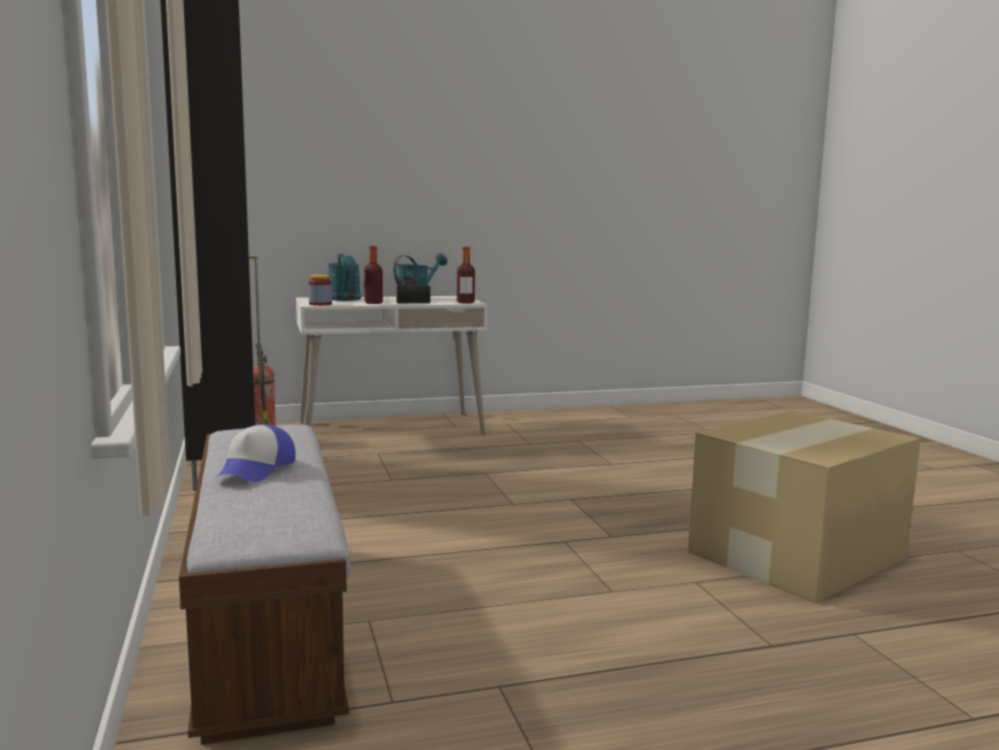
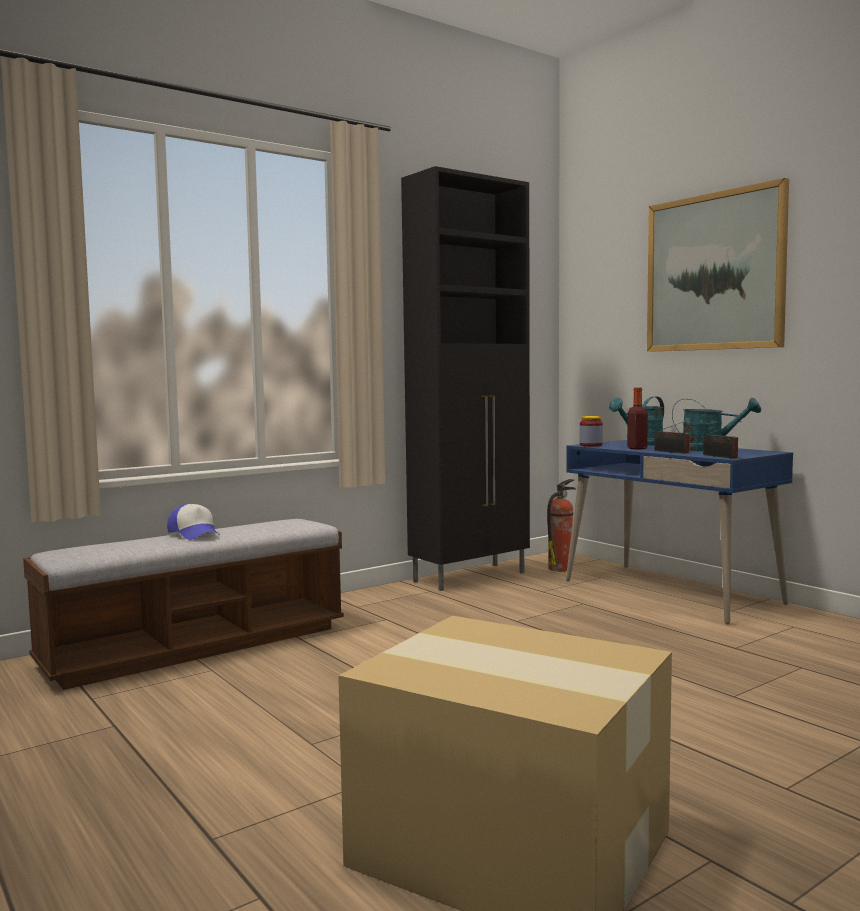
camera: 70 degrees right, 5 degrees down
(256, 469) = (195, 534): cap -> cap turned 120 degrees counterclockwise
(384, 141) = (714, 272): none -> picture
(390, 428) = (671, 592): white desk -> blue desk
(465, 302) = (721, 456): bottle -> radio

